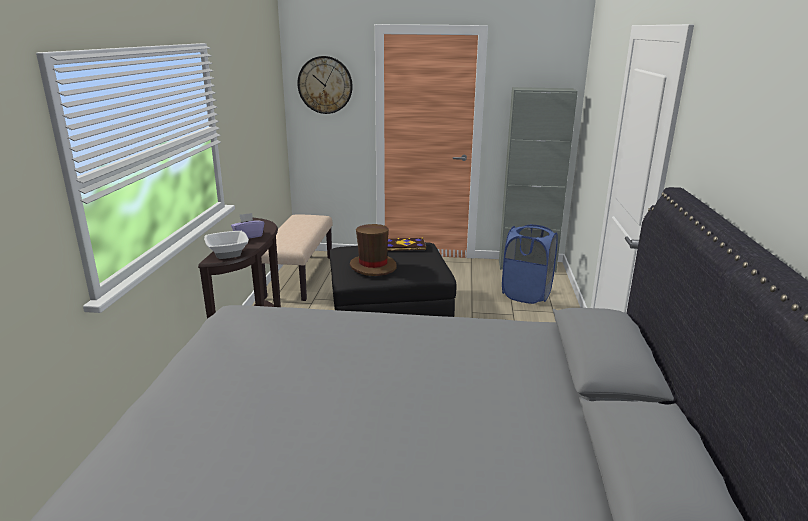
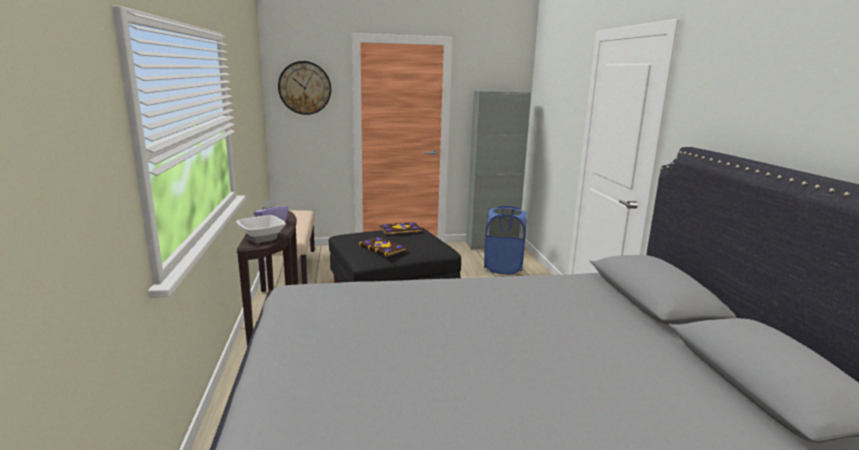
camera: 15 degrees left, 5 degrees down
(373, 266) = (383, 248): brown hat -> book

